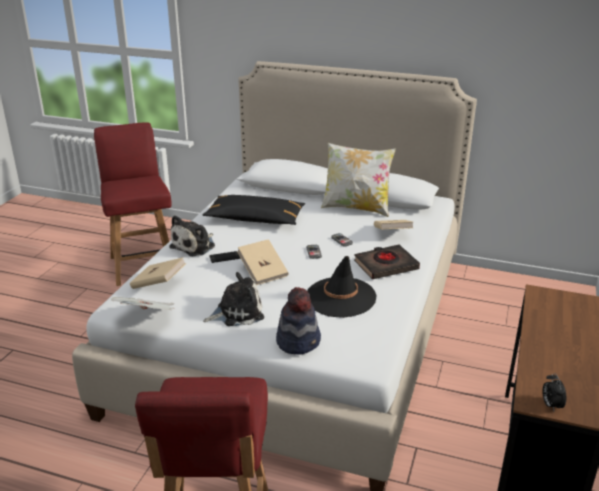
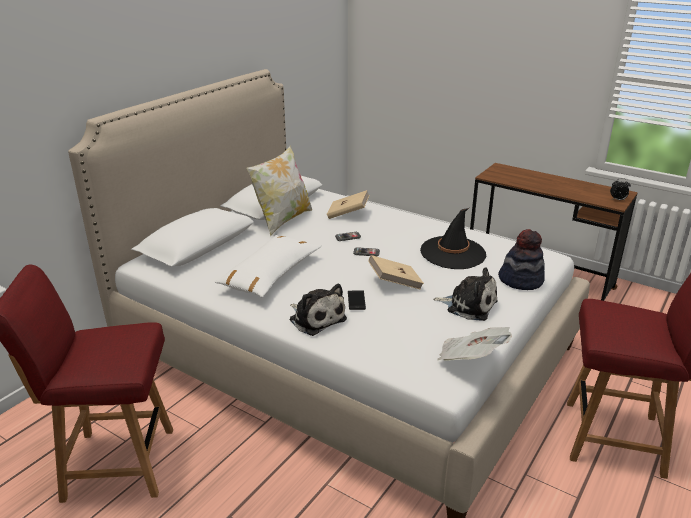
camera: 75 degrees left, 0 degrees up
(159, 284) = (400, 348): beige book -> none
(237, 312) = (468, 305): plush toy -> plush toy turned 120 degrees clockwise
(255, 219) = (270, 275): black pillow -> white pillow
(386, 265) = (405, 226): black book -> none

